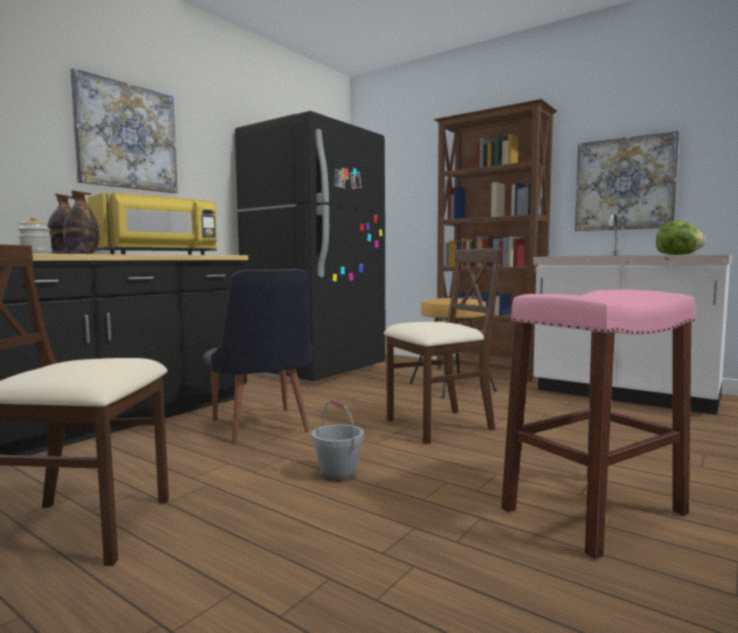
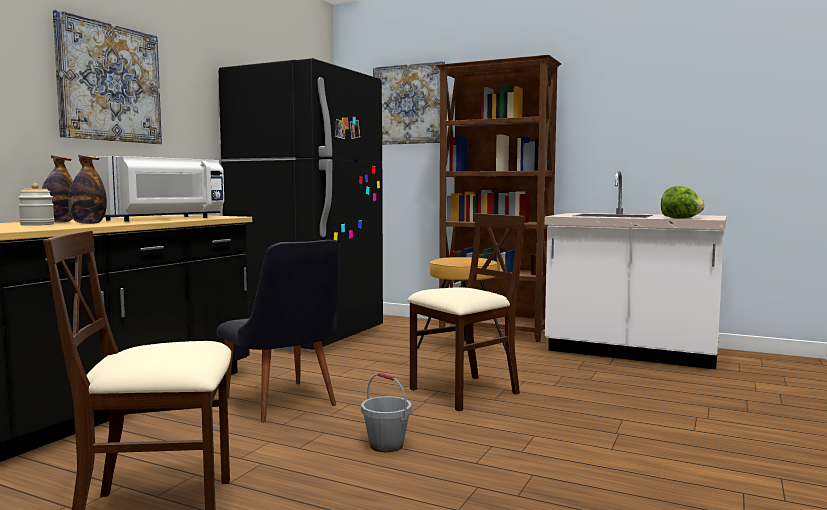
camera: 10 degrees left, 0 degrees up
(159, 254) = (161, 219): yellow microwave -> white microwave
(594, 512) = (626, 463): pink stool -> none
(624, 184) = (627, 141): picture -> picture (409, 104)

